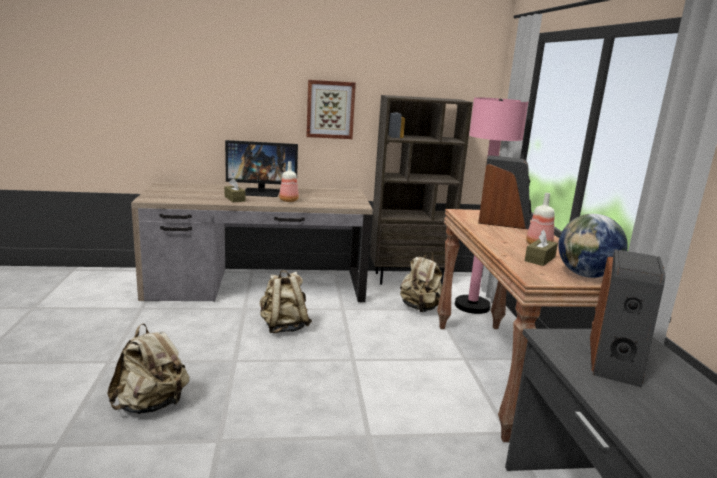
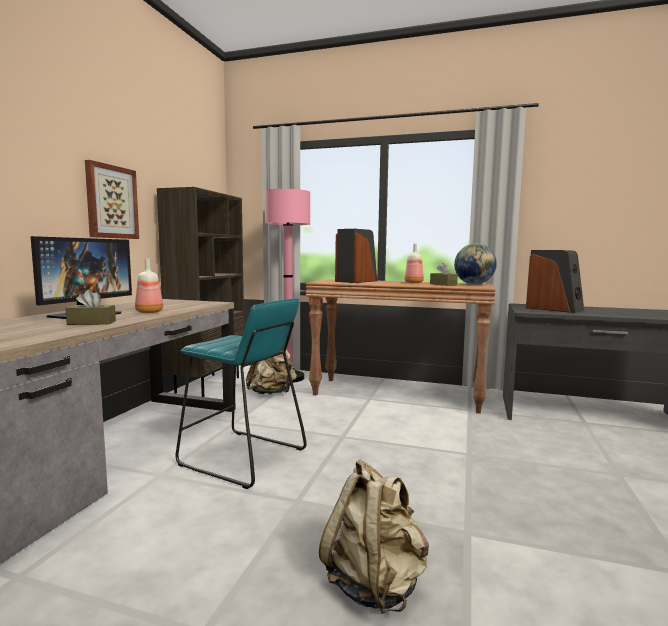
camera: 65 degrees left, 10 degrees down
(283, 327) = (242, 457): beige backpack -> turquoise stool

